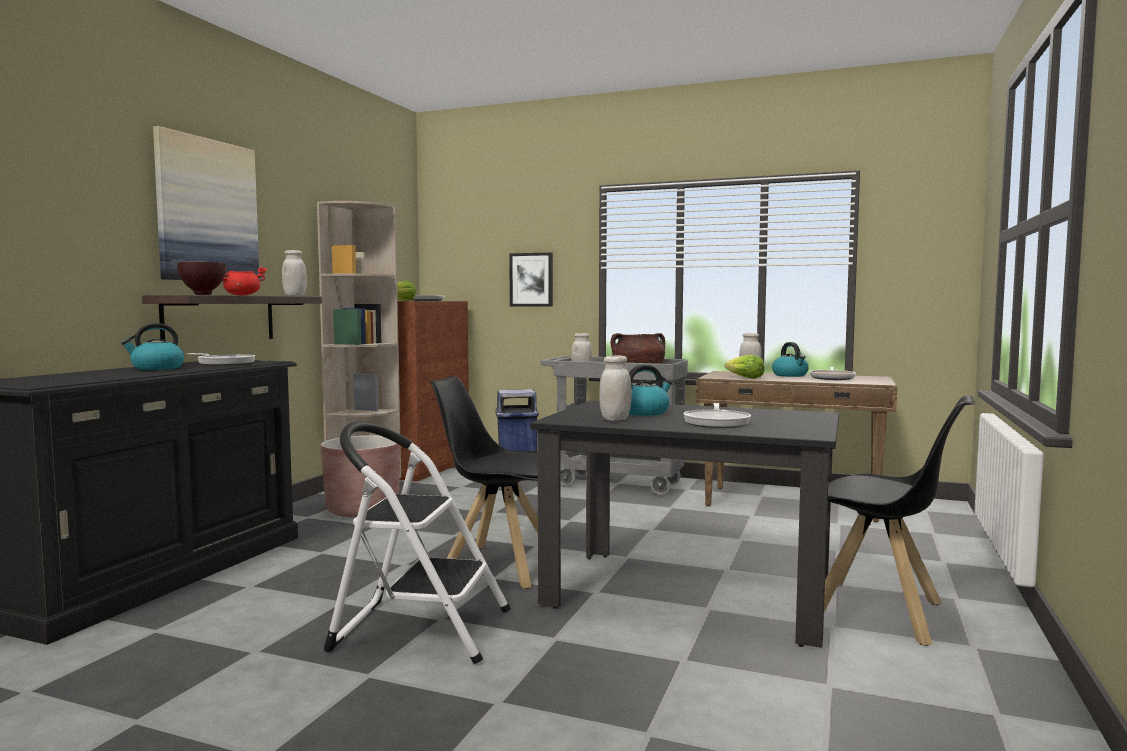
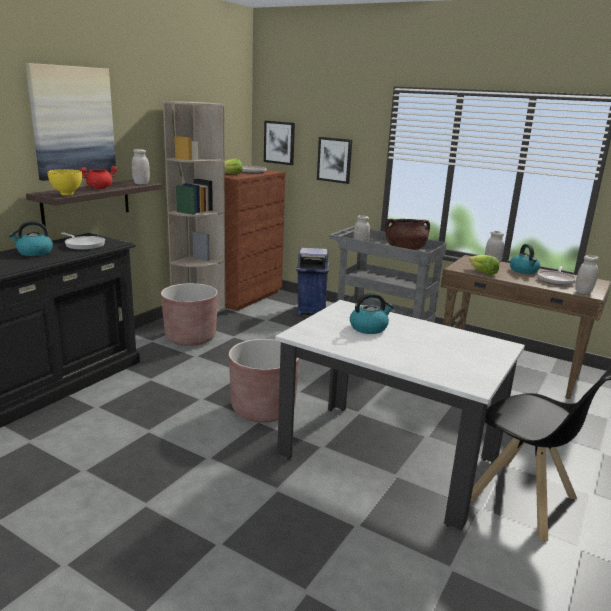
camera: 10 degrees right, 15 degrees up
(203, 294) = (67, 195): brown bowl -> yellow bowl
(416, 629) = (189, 466): step ladder -> none
(457, 266) = (279, 142): none -> picture
(497, 566) = (263, 409): black chair -> brown planter
(615, 419) = (340, 338): white jar -> white jar (583, 292)
(688, 594) = (387, 459): black dining table -> white dining table
(717, 422) = (414, 353): frying pan -> none

